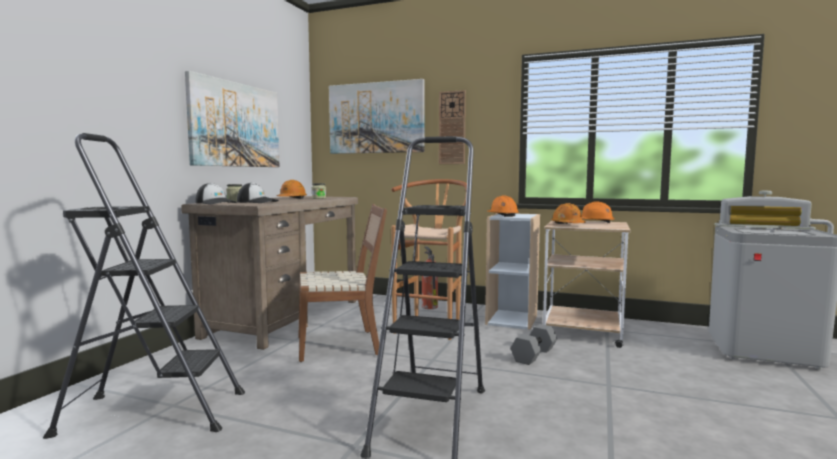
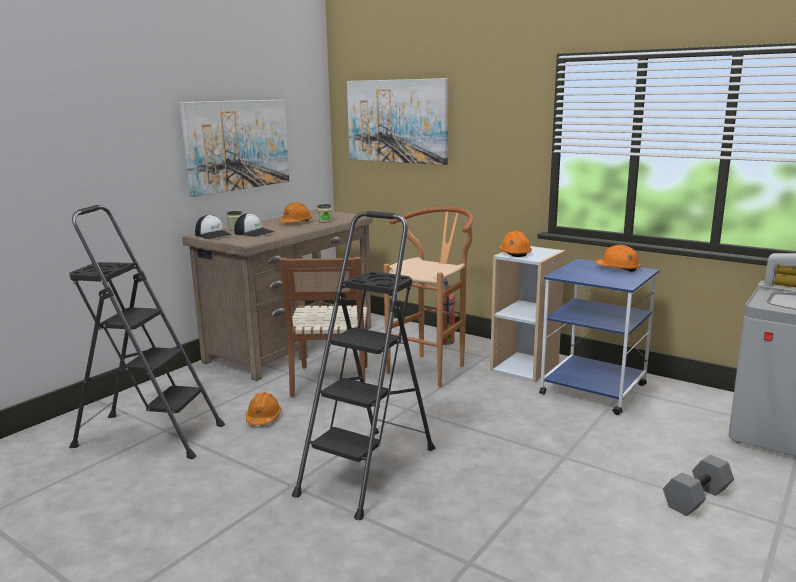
camera: 15 degrees right, 10 degrees up
(342, 345) = (330, 383): chair -> chair turned 90 degrees clockwise
(452, 128) = (477, 138): wall clock -> none
(534, 355) = (514, 414): grey dumbbell -> grey dumbbell (697, 499)
(568, 225) = (575, 274): orange hard hat -> orange hard hat (263, 418)
(584, 331) = (595, 390): beige cart -> blue cart

